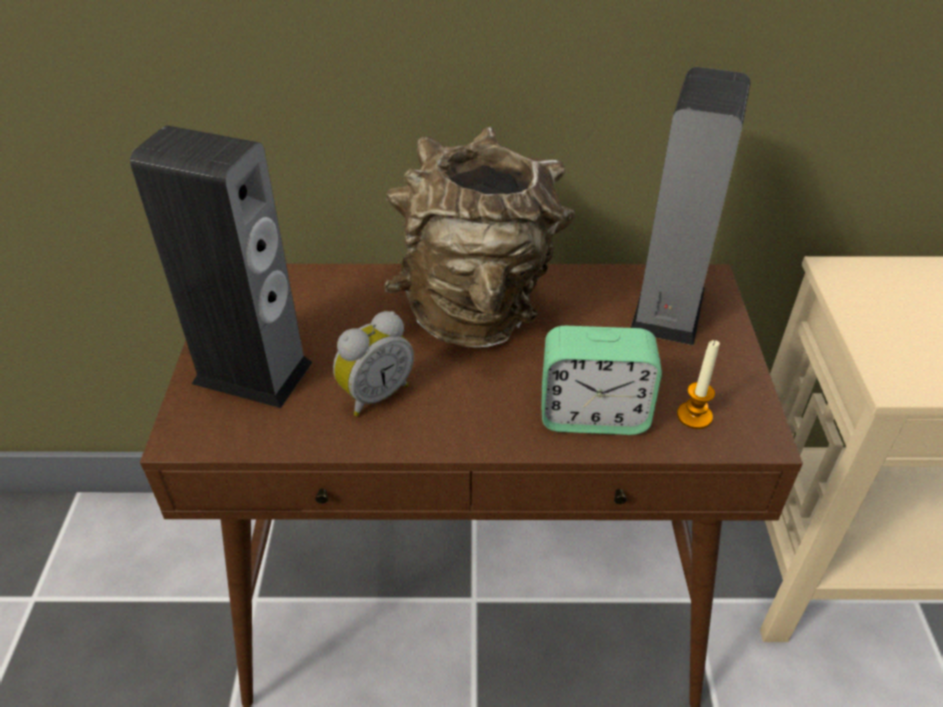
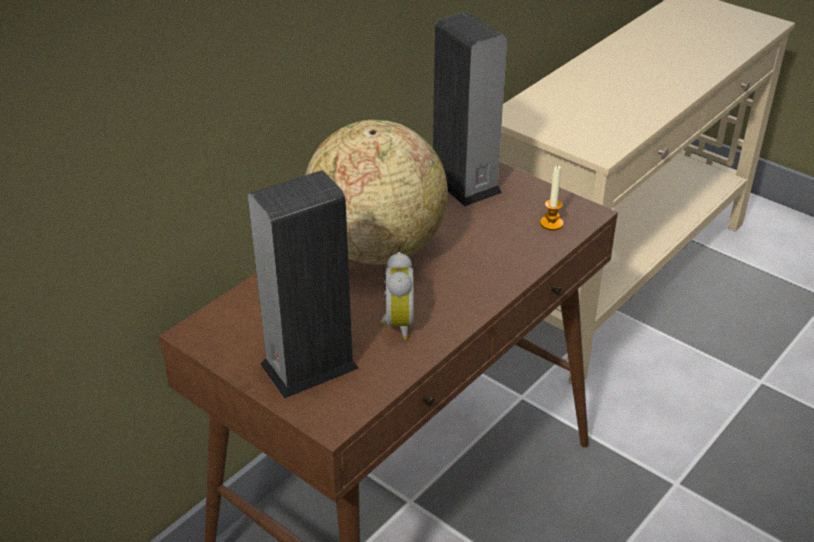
camera: 50 degrees left, 5 degrees down
(478, 313) = (376, 249): brown vase -> globe
(593, 415) = (511, 255): alarm clock -> none

